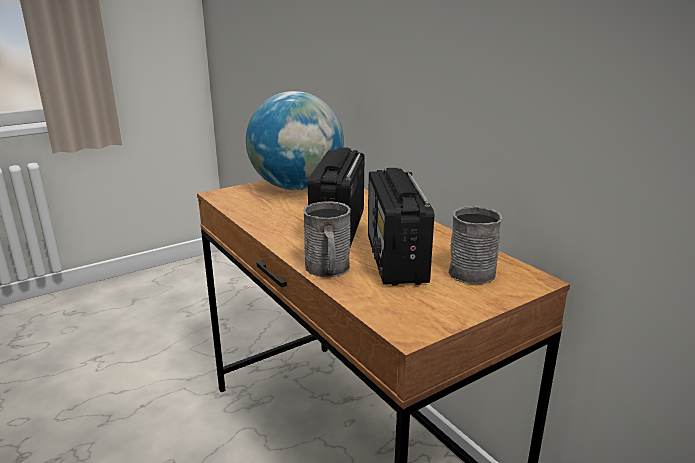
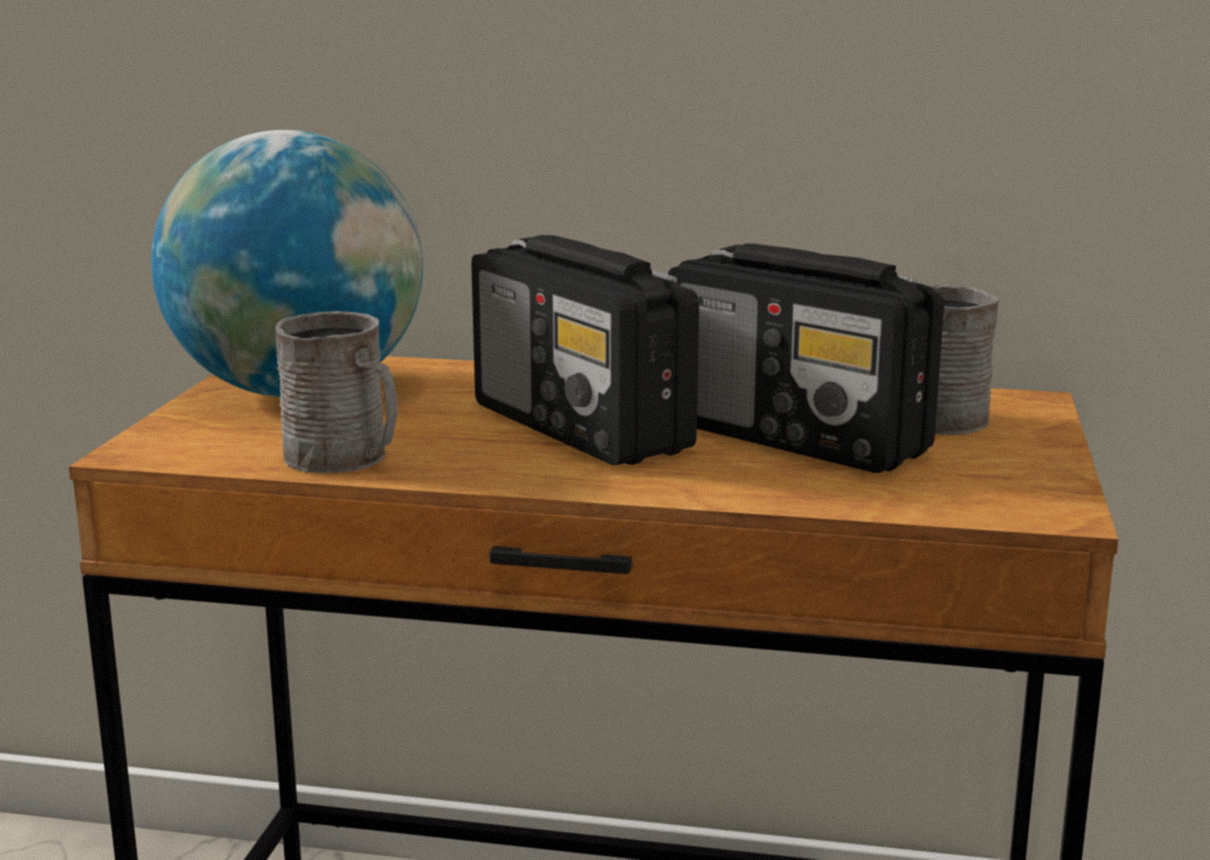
camera: 45 degrees left, 5 degrees down
(328, 270) = (741, 488): grey mug -> grey mug (346, 459)

